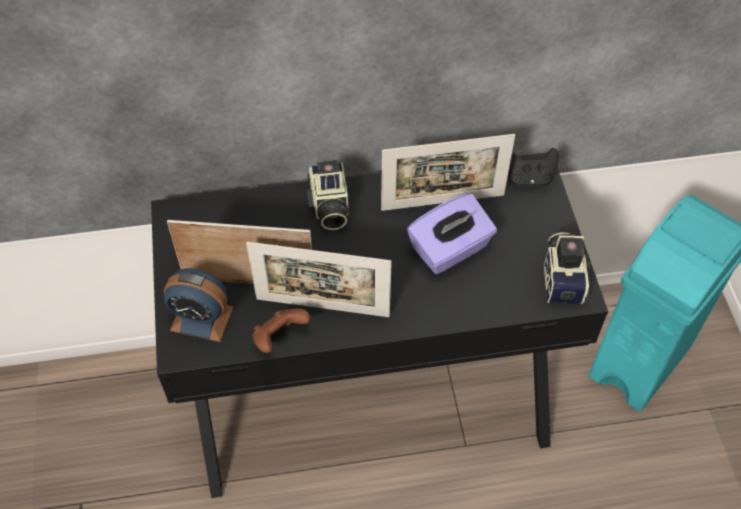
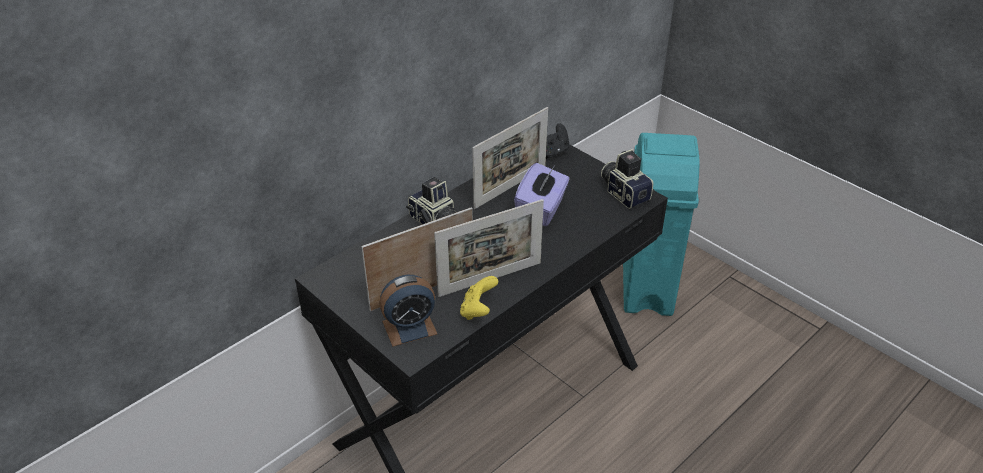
camera: 35 degrees left, 15 degrees down
(279, 337) = (478, 310): brown game controller -> yellow game controller

